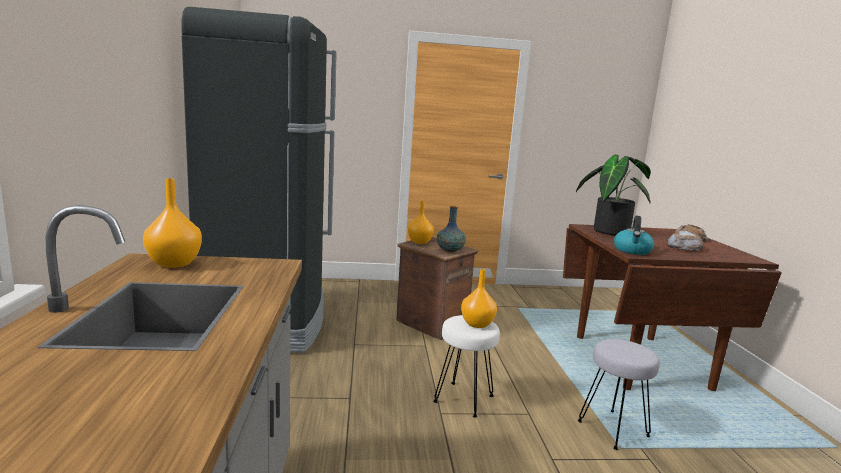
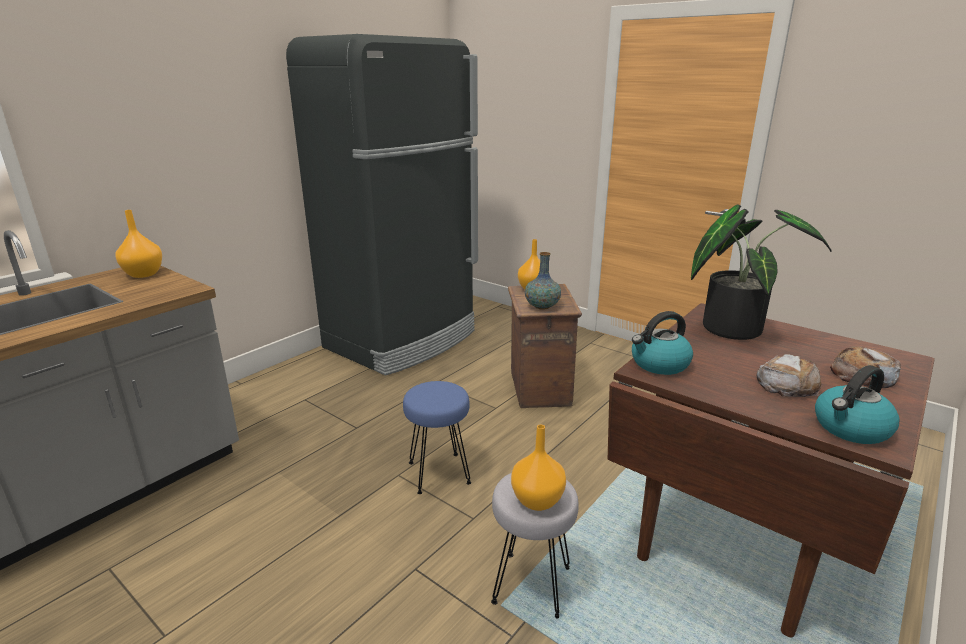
camera: 45 degrees right, 10 degrees up
(464, 399) = (439, 474): white stool -> blue stool
(477, 324) = (440, 396): orange vase -> orange vase (538, 500)
(736, 256) = (851, 428): none -> kettle

